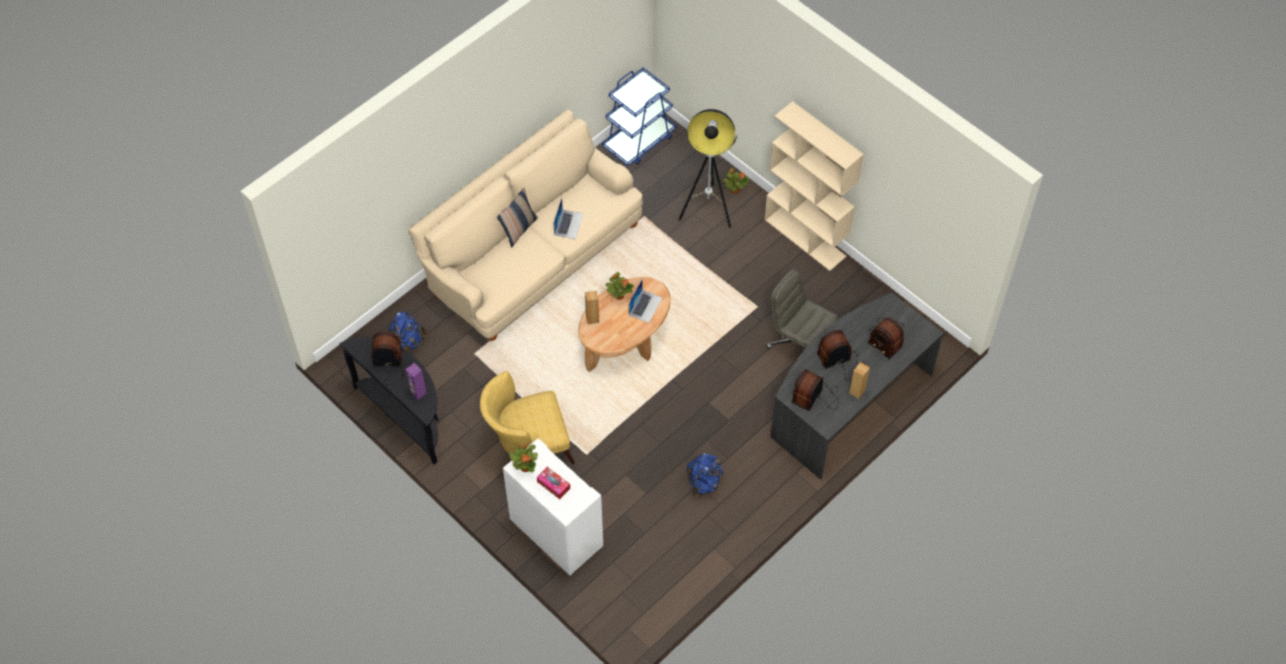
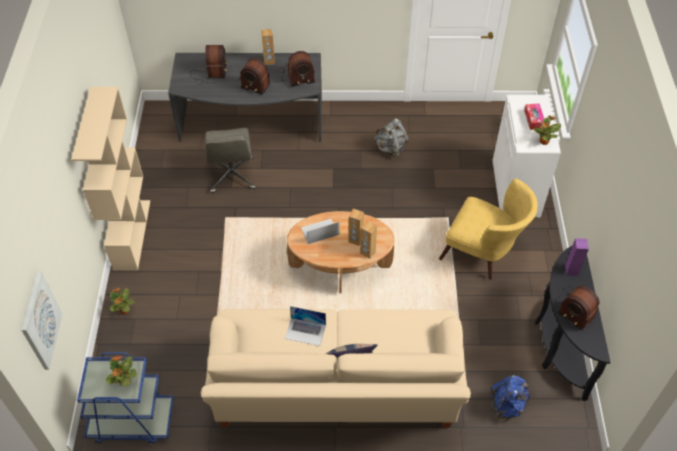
camera: 135 degrees left, 5 degrees down
(568, 224) = (305, 331): laptop -> laptop turned 135 degrees counterclockwise
(611, 321) = (355, 240): none -> brown speaker
(619, 295) = (329, 253): potted plant -> potted plant (125, 381)
(687, 40) = (40, 321): none -> picture
(704, 482) = (390, 148): blue backpack -> grey backpack
(707, 209) = (162, 313): floor lamp -> none

